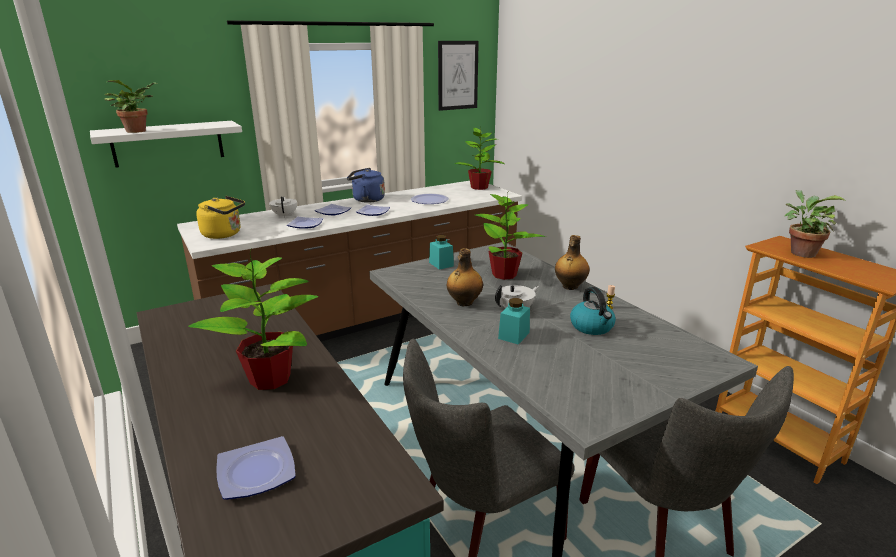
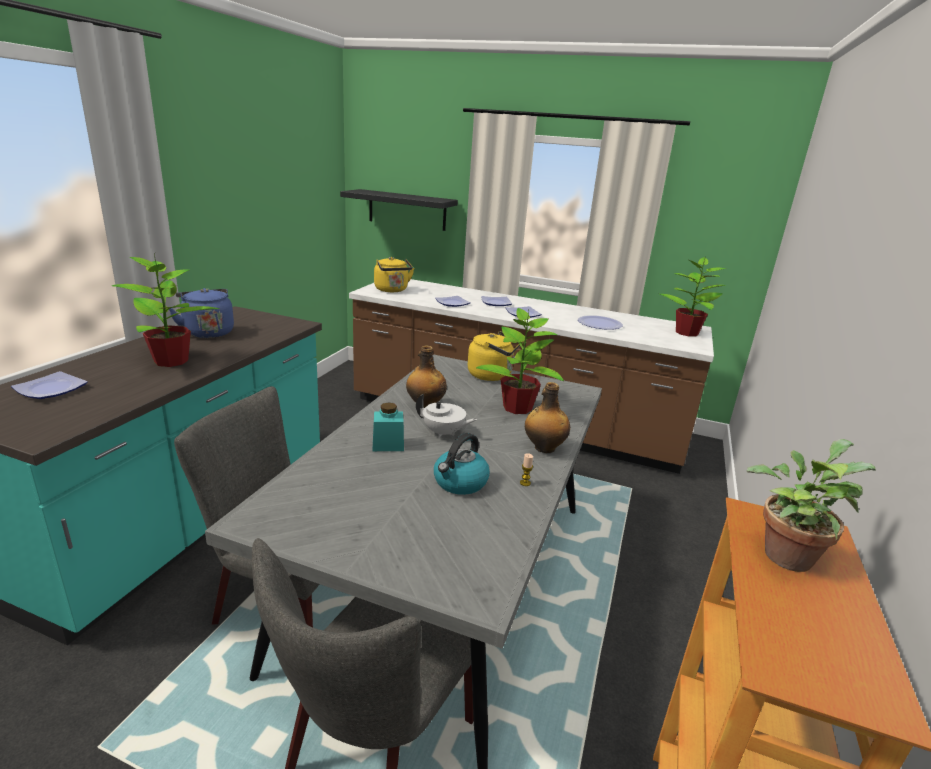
camera: 50 degrees right, 0 degrees up
(139, 131) = (375, 193): potted plant -> none
(168, 143) = (407, 210): white shelf -> black shelf
(285, 215) = (458, 293): white teapot -> none
(366, 200) = (547, 305): blue kettle -> blue kettle (207, 332)
(441, 264) = (492, 375): turquoise jar -> yellow kettle
(458, 75) = (724, 191): picture -> none

